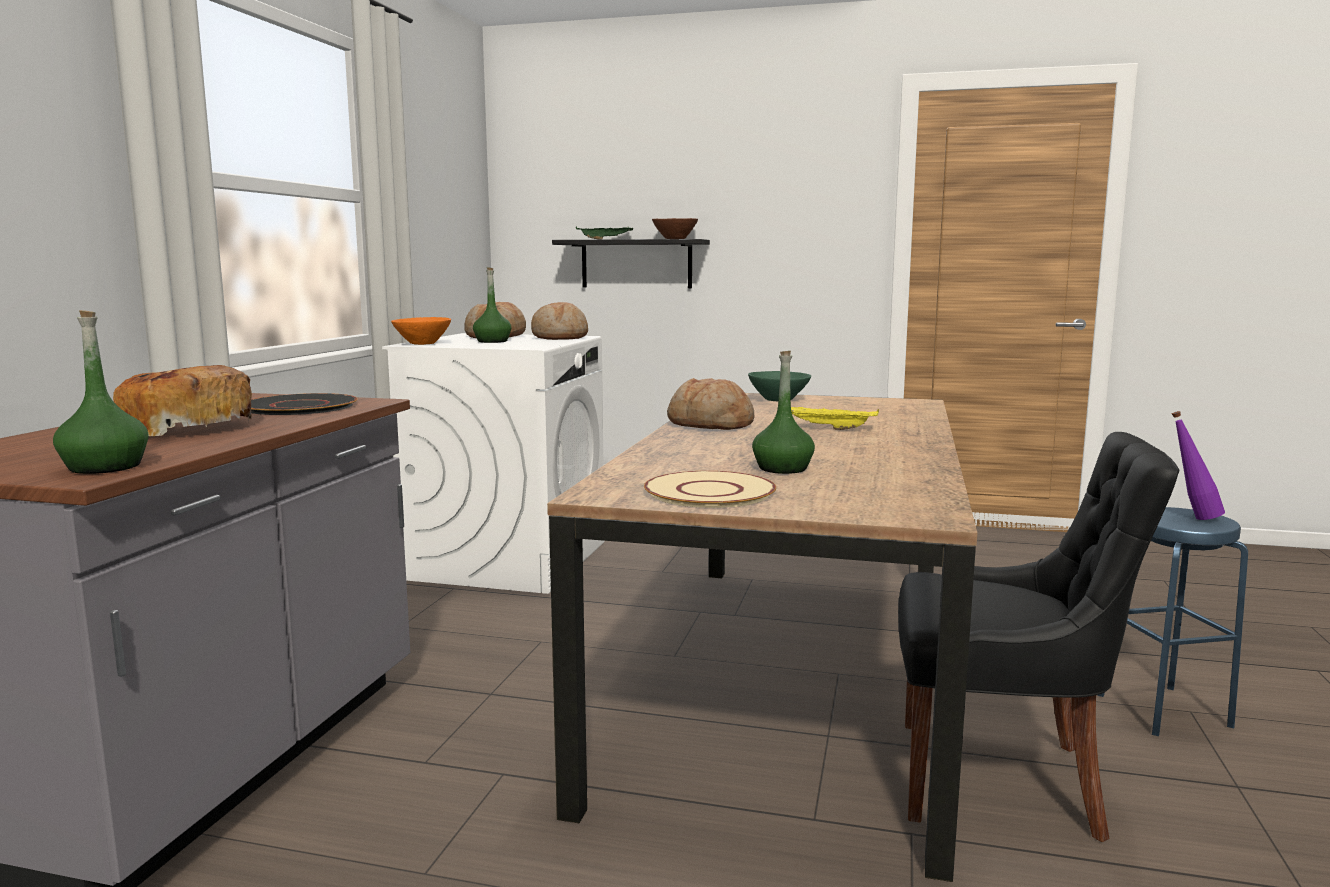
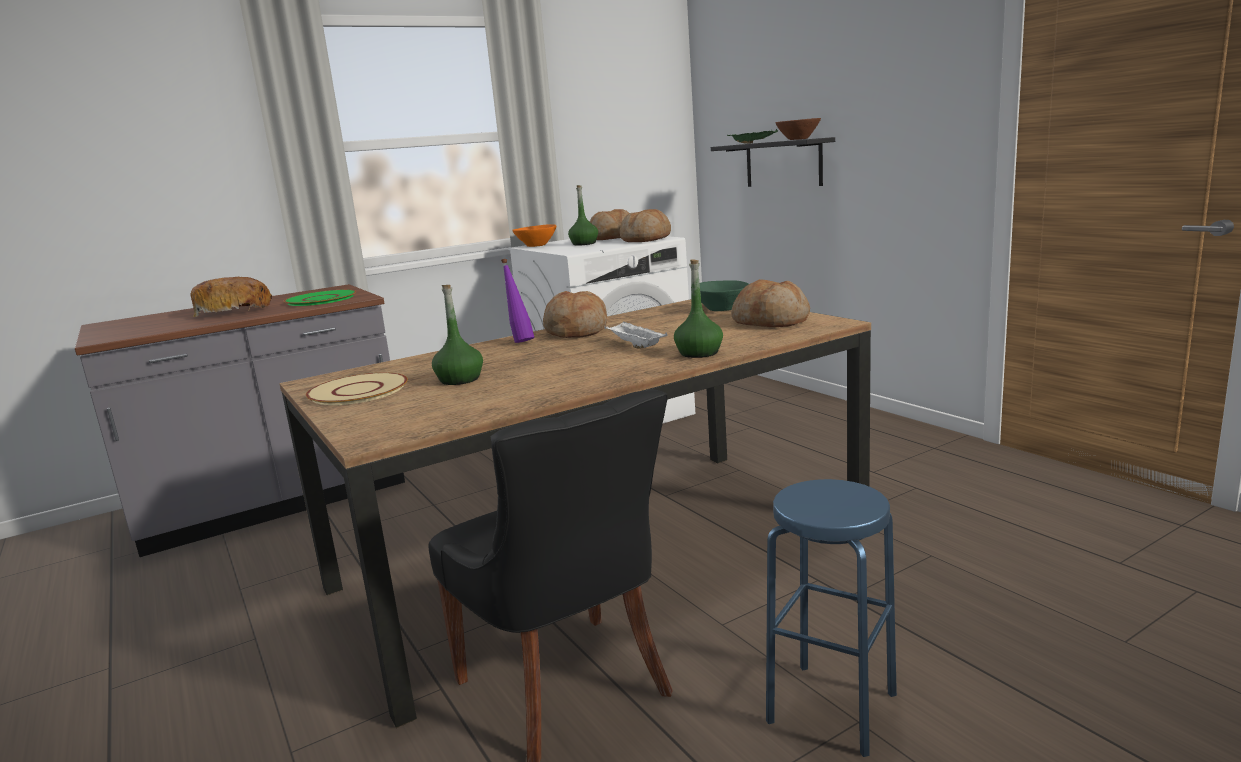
camera: 45 degrees right, 5 degrees up
(105, 467) = (122, 335): green bottle -> green bottle (699, 353)
(300, 406) = (321, 299): black plate -> green plate
(829, 428) = (635, 346): yellow tray -> white tray
(865, 404) = (771, 321): none -> bread
(1191, 518) = (838, 502): purple bottle -> purple bottle (520, 341)

